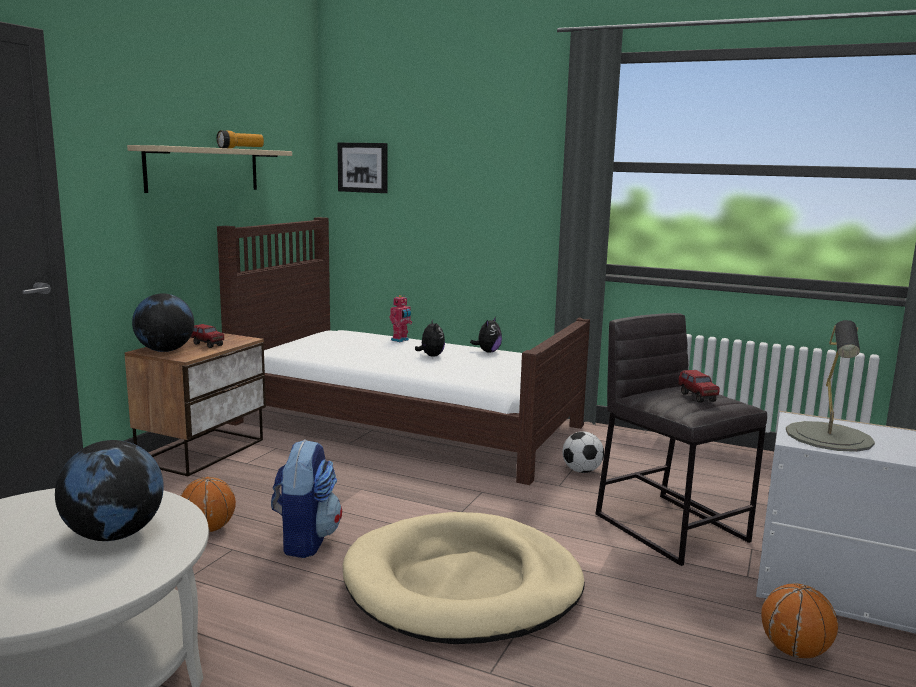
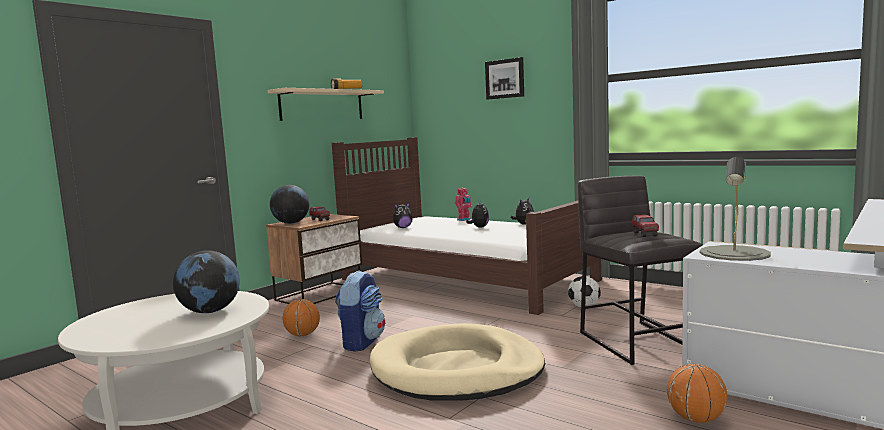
camera: 15 degrees right, 5 degrees down
(321, 353) = (402, 228): none -> plush toy
(363, 167) = (439, 100): picture -> picture (505, 79)

